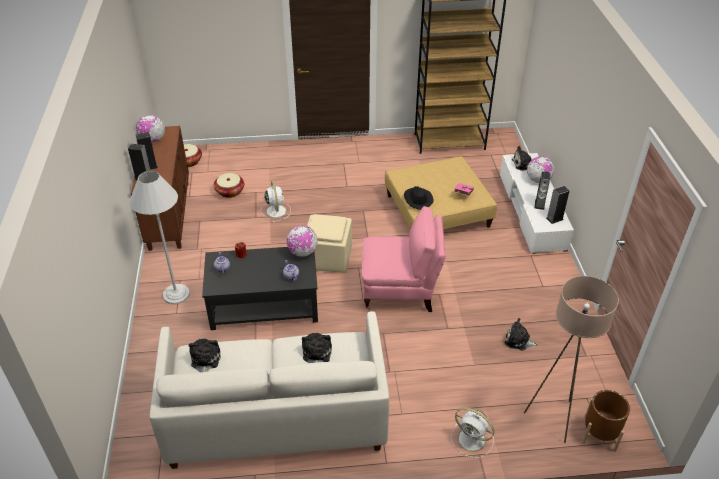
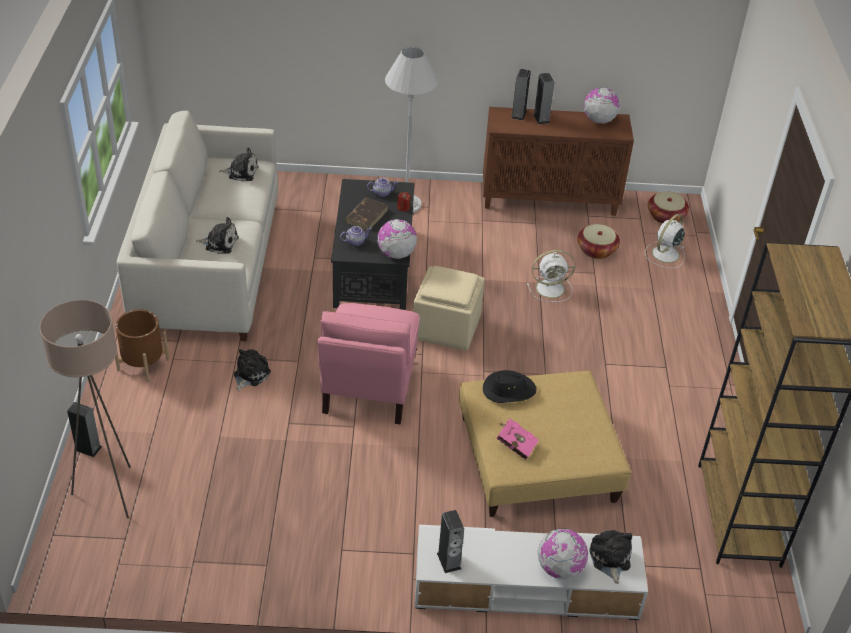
camera: 95 degrees right, 0 degrees up
(255, 274) = (366, 215): none -> brown book
(473, 440) = (113, 411): white fan -> white fan (664, 255)
(518, 341) = (244, 492): plush toy -> plush toy (250, 375)
(539, 204) = (490, 550): speaker -> speaker (88, 448)
(600, 434) = (67, 534): brown planter -> brown planter (143, 365)

